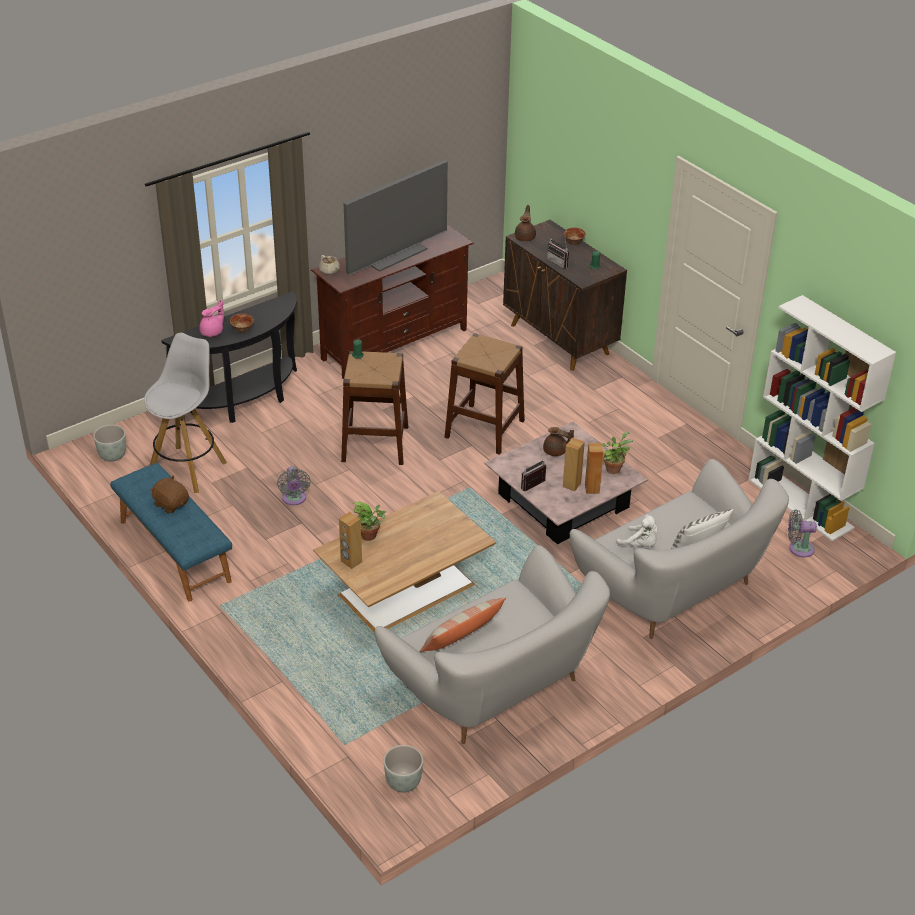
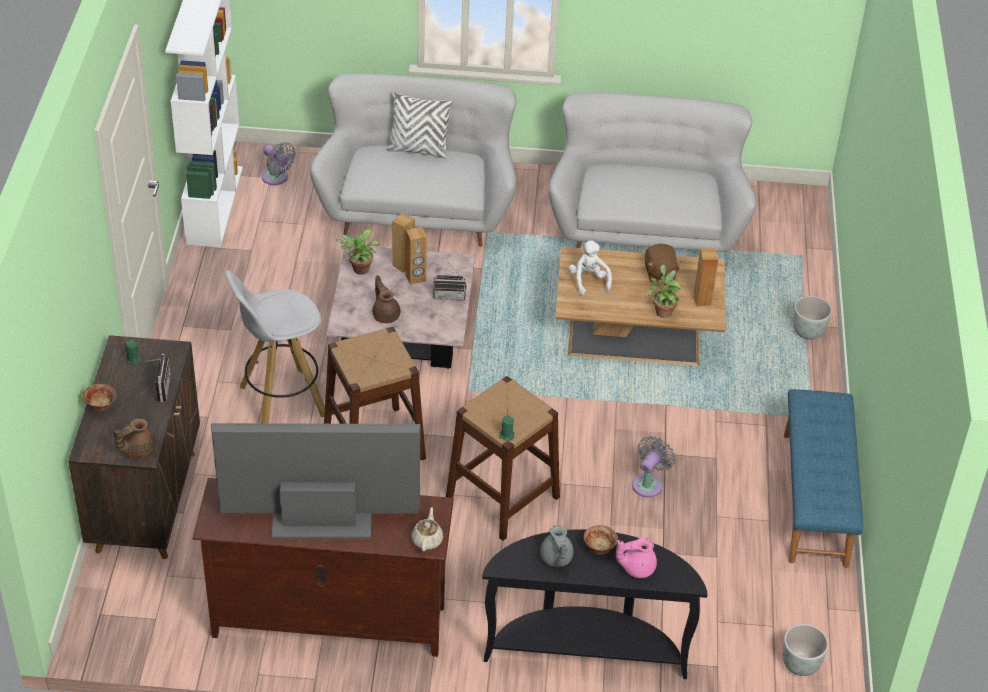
camera: 140 degrees left, 5 degrees up
(171, 504) = (820, 454): brown plush toy -> brown plush toy (659, 273)
(188, 468) = (728, 592): white stool -> white stool (281, 401)
(261, 315) = (556, 559): none -> grey teapot
(403, 783) = (781, 210): grey planter -> grey planter (808, 331)
(461, 637) = (675, 196): pillow -> none
(640, 545) = (449, 179): white plush toy -> white plush toy (589, 281)

